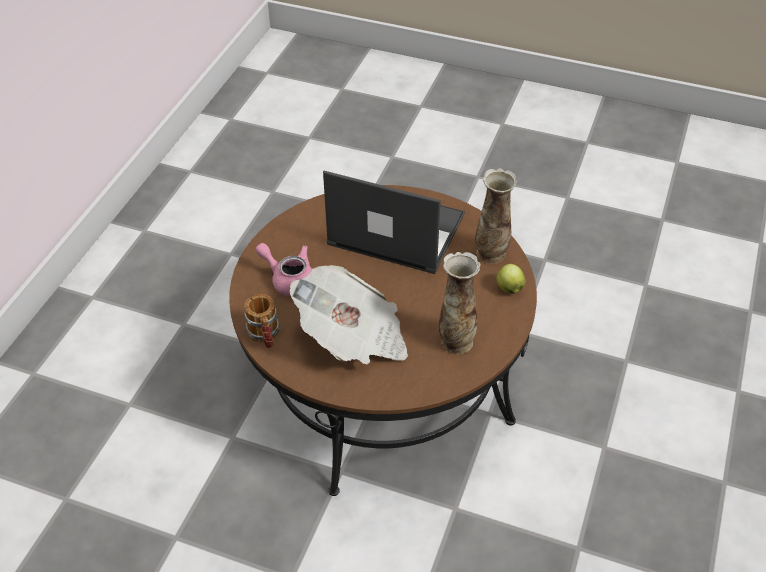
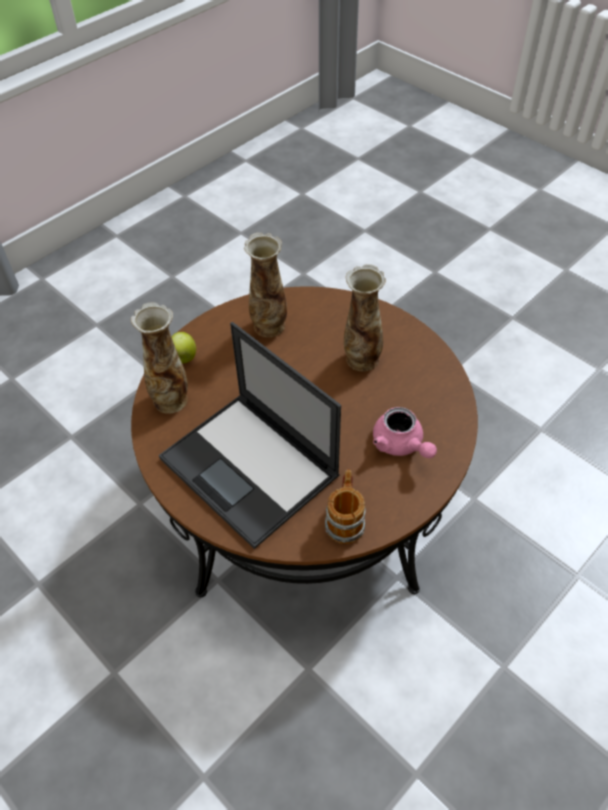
camera: 155 degrees left, 5 degrees up
(265, 336) = (448, 389): mug -> mug (345, 519)
(353, 338) = (361, 360): newspaper -> vase

